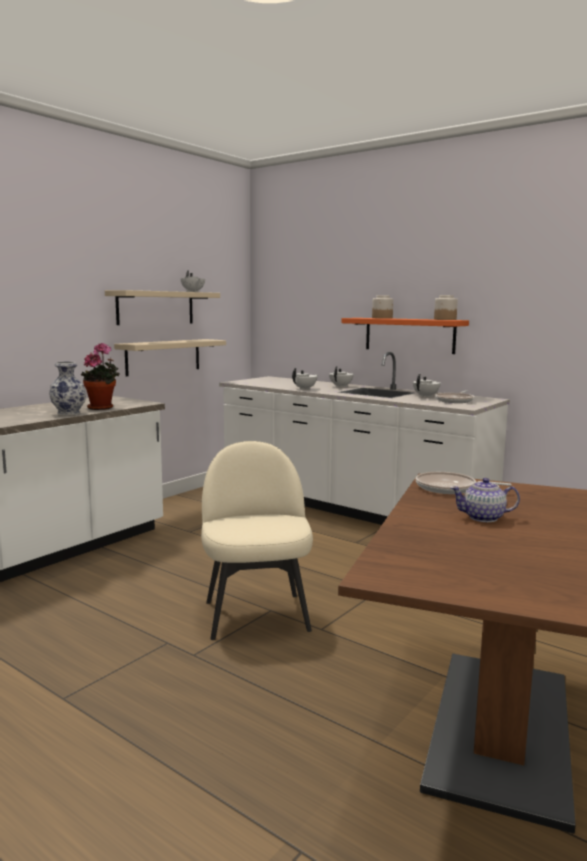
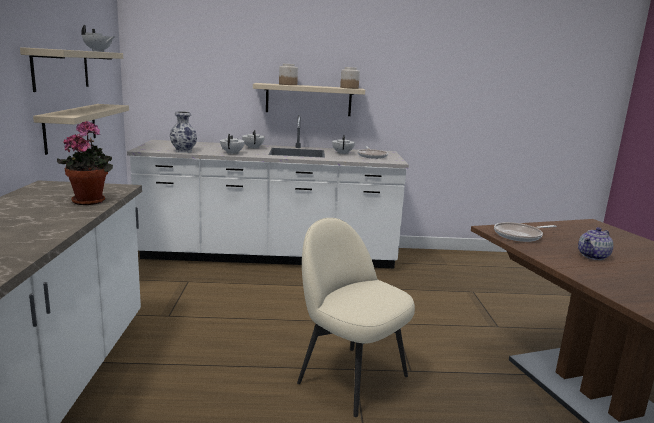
camera: 40 degrees left, 5 degrees up
(69, 413) = (73, 215): vase -> vase (184, 151)
(409, 335) = (308, 100): orange shelf -> beige shelf

